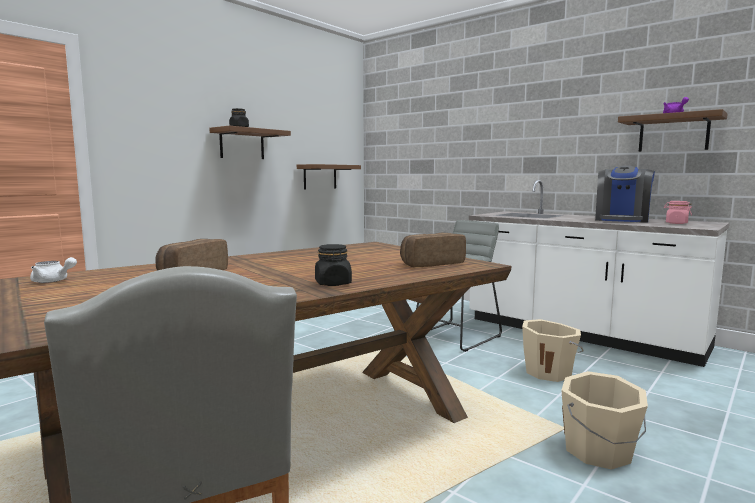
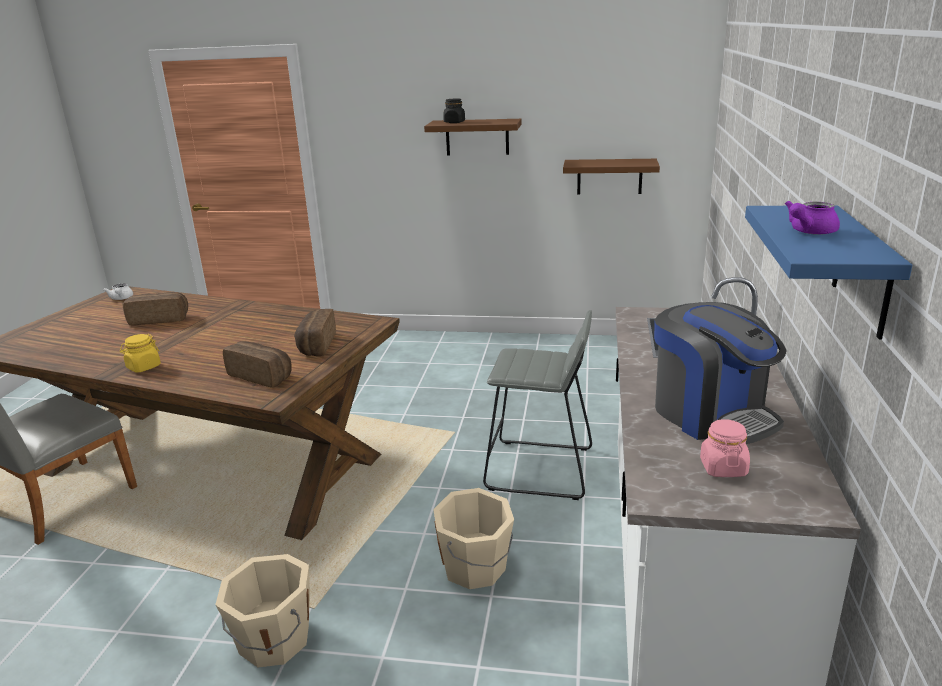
camera: 60 degrees right, 15 degrees up
(333, 283) = (143, 367): black jar -> yellow jar
(390, 253) = (315, 345): none -> bread
(622, 220) = (711, 415): coffee machine -> coffee machine turned 120 degrees counterclockwise
(673, 133) = (863, 271): brown shelf -> blue shelf

